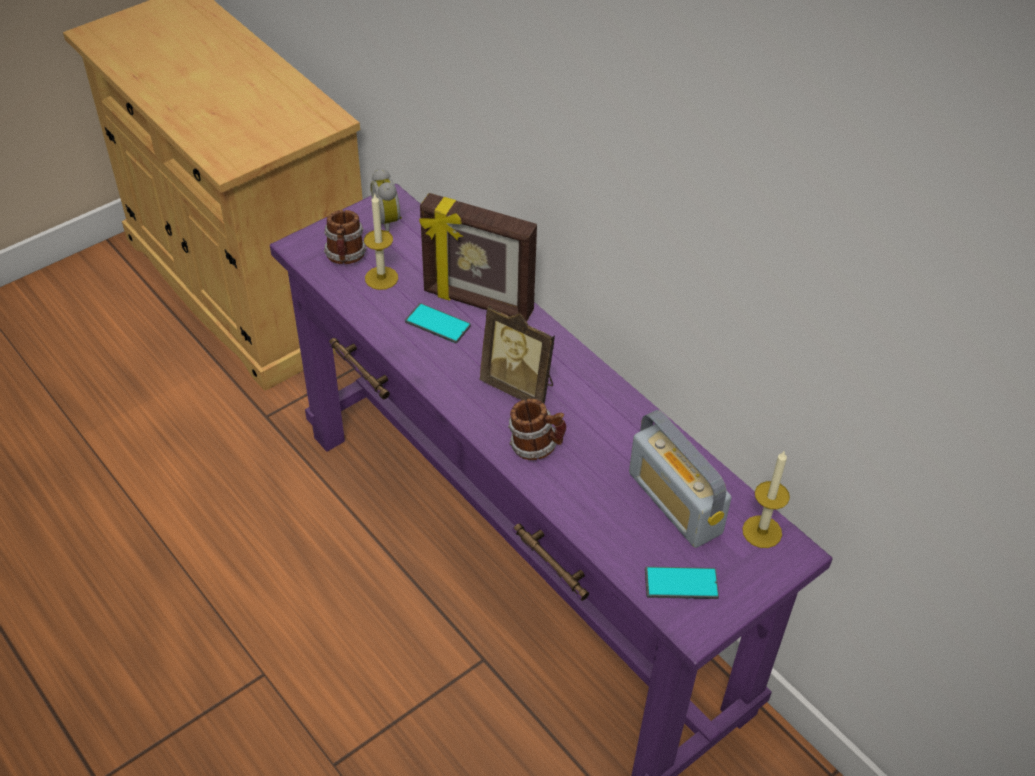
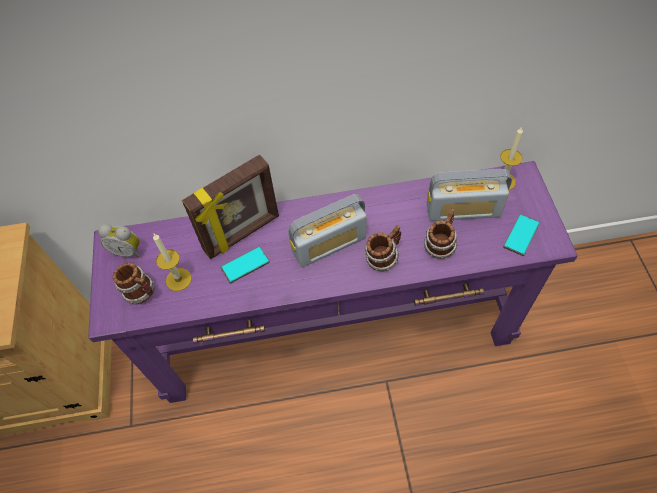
camera: 55 degrees left, 10 degrees up
(520, 386) = (329, 244): picture frame -> radio
(597, 498) = (440, 245): none -> mug

